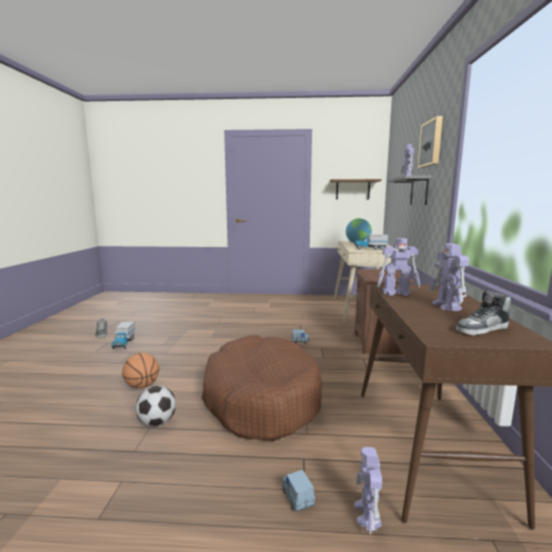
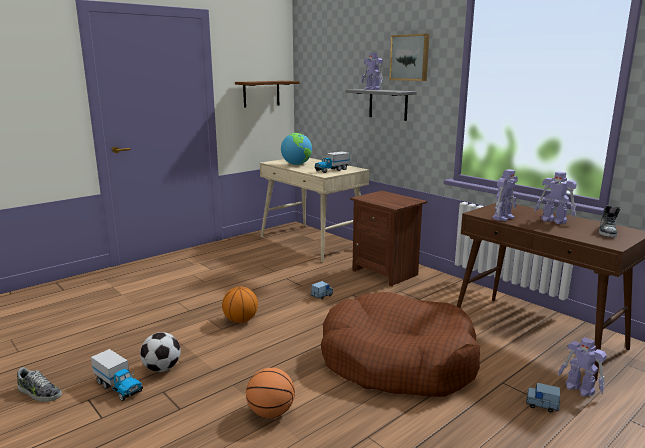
camera: 45 degrees left, 5 degrees up
(157, 422) = (364, 429): football -> football (162, 369)
(228, 336) = (240, 320): none -> basketball

